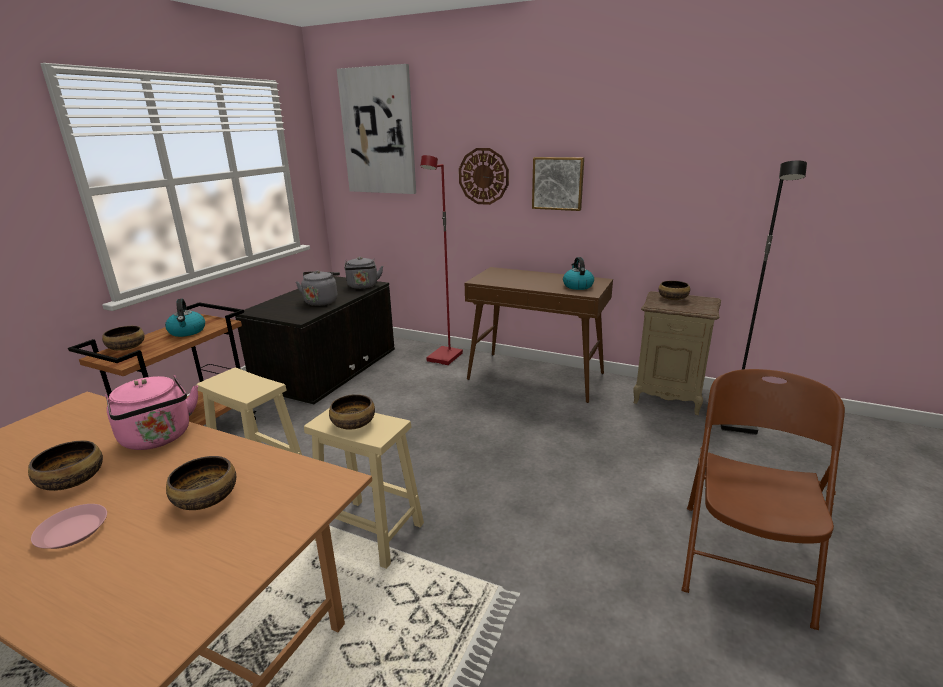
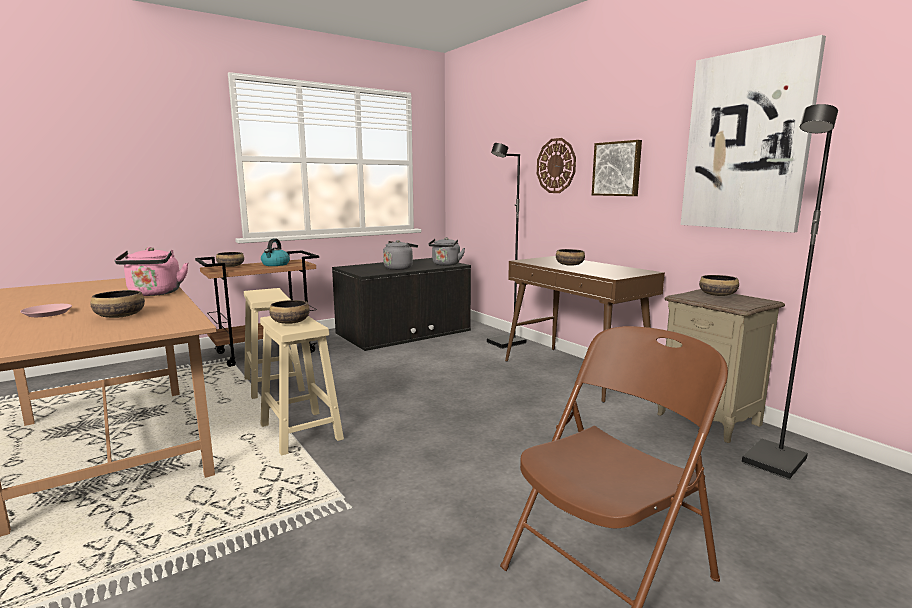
camera: 30 degrees right, 10 degrees down
(72, 480) = (88, 299): bowl -> bowl (569, 265)
(378, 132) = (484, 132): picture -> picture (746, 142)
(445, 357) = (506, 343): red floor lamp -> black floor lamp
(577, 286) = (612, 272): kettle -> none

